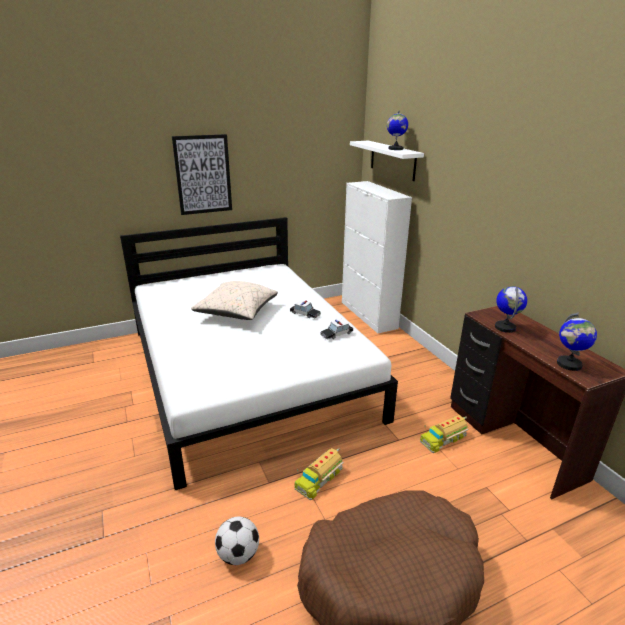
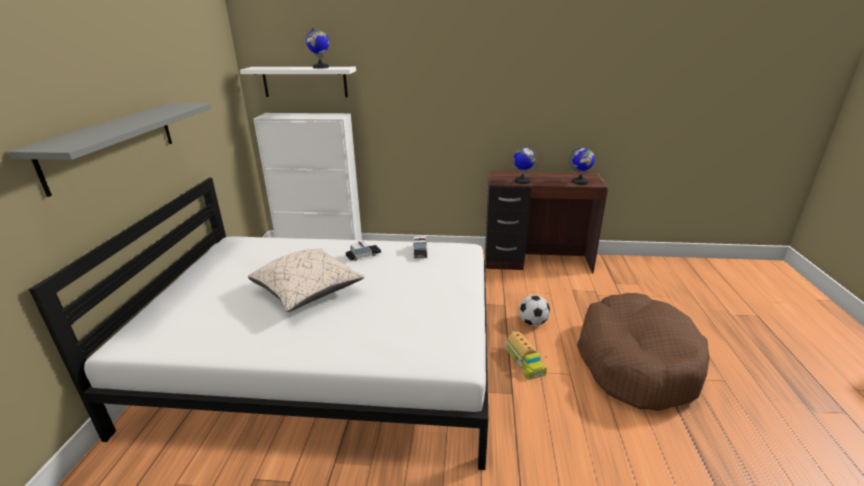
camera: 60 degrees left, 0 degrees up
(203, 175) = (112, 144): picture -> grey shelf
(238, 554) = (589, 439): football -> football (533, 322)
(443, 438) = (516, 285): toy truck -> none

